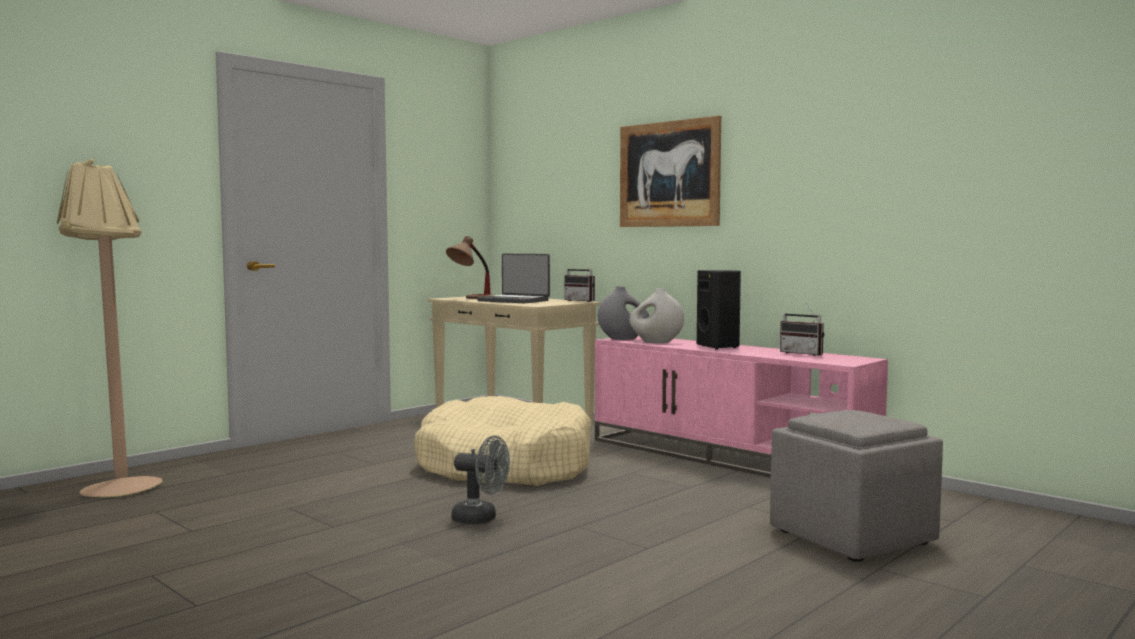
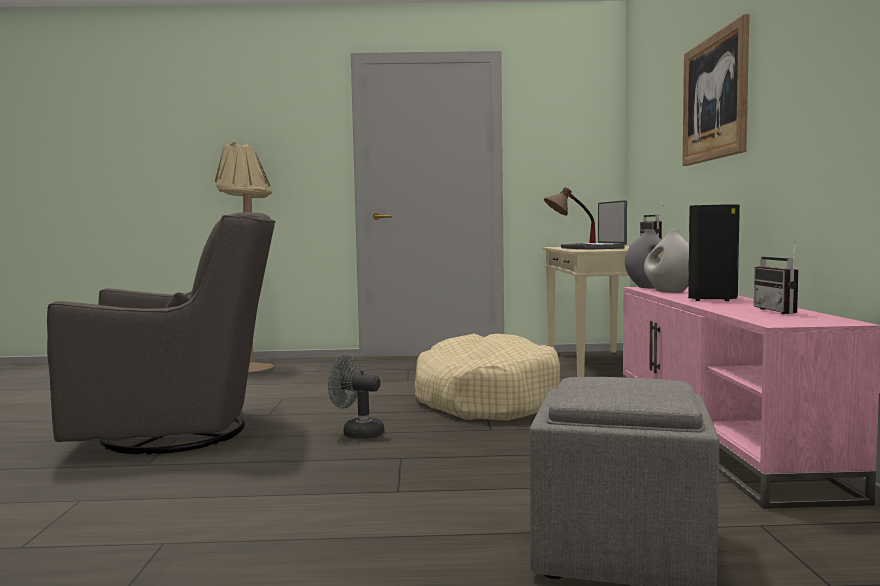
camera: 45 degrees right, 0 degrees up
(293, 567) = (182, 433): none -> grey armchair
(481, 519) = (357, 433): grey fan -> grey fan turned 135 degrees clockwise

